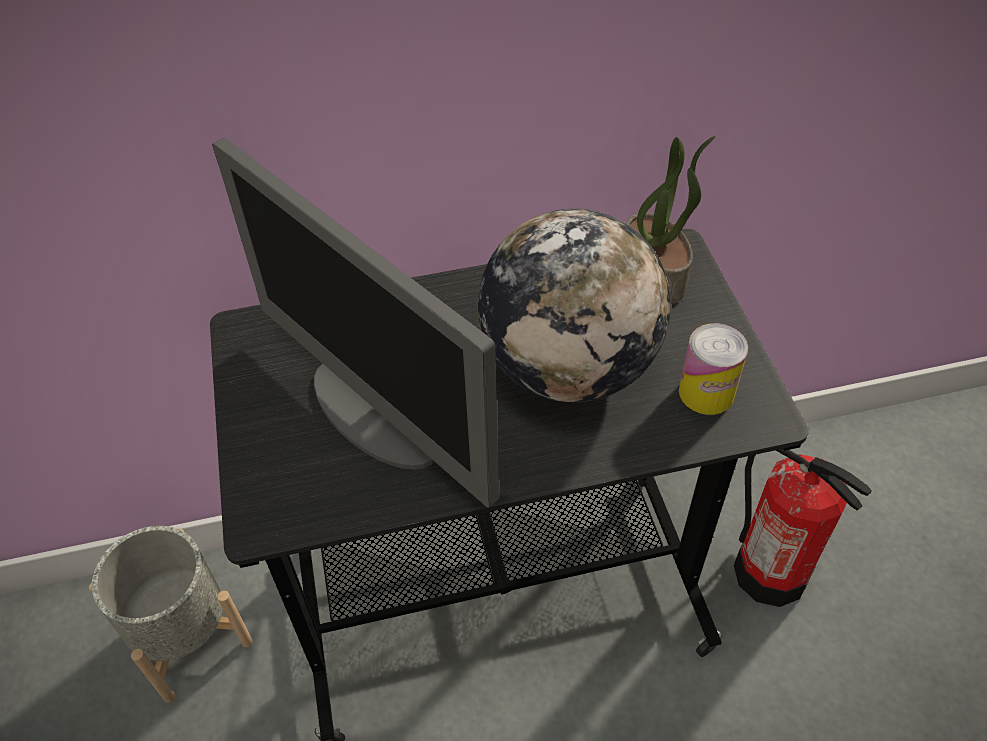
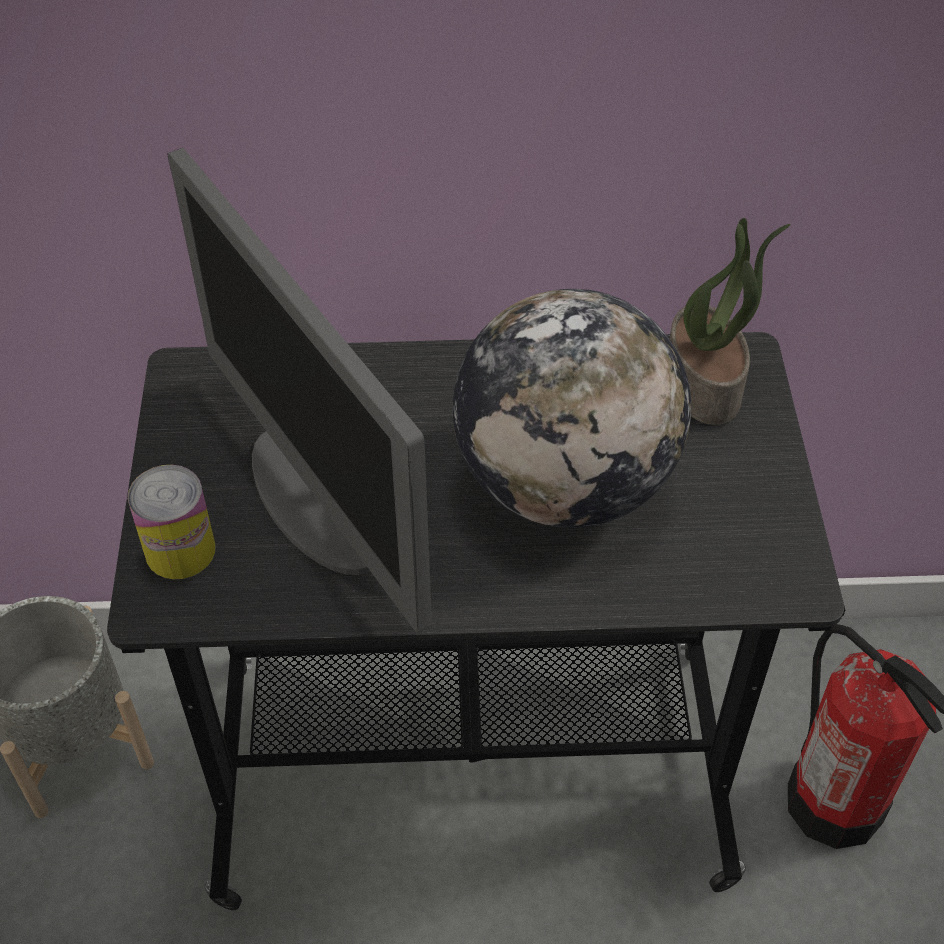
camera: 10 degrees right, 0 degrees up
(706, 392) = (727, 543): can -> can (180, 550)

